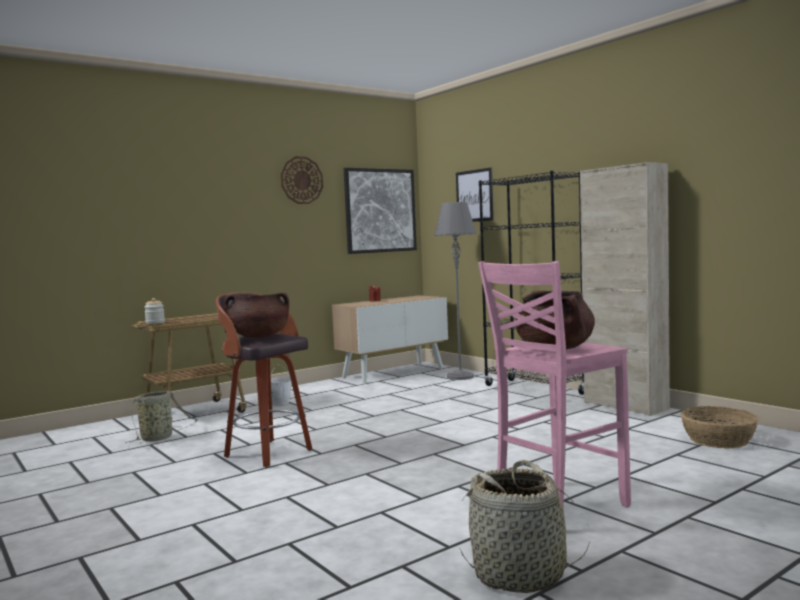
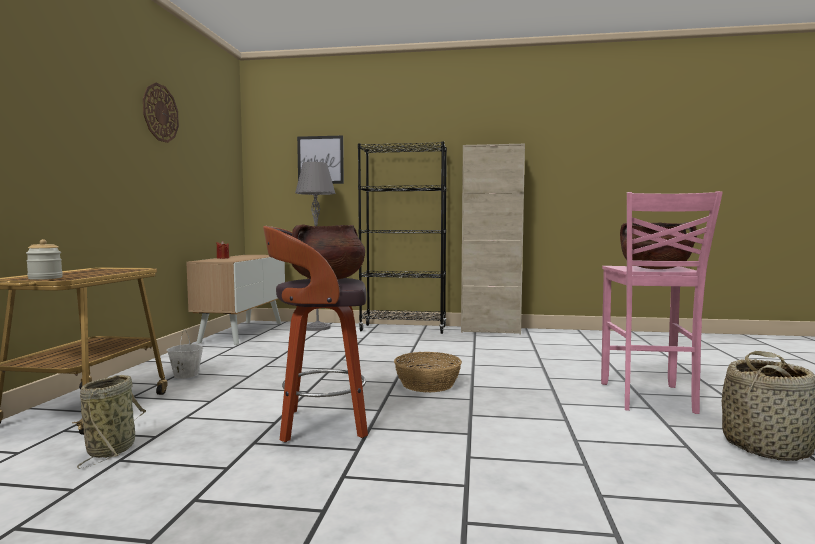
camera: 45 degrees left, 0 degrees up
(380, 210) = (219, 164): picture -> none
(719, 440) = (592, 341): basket -> basket (428, 384)

